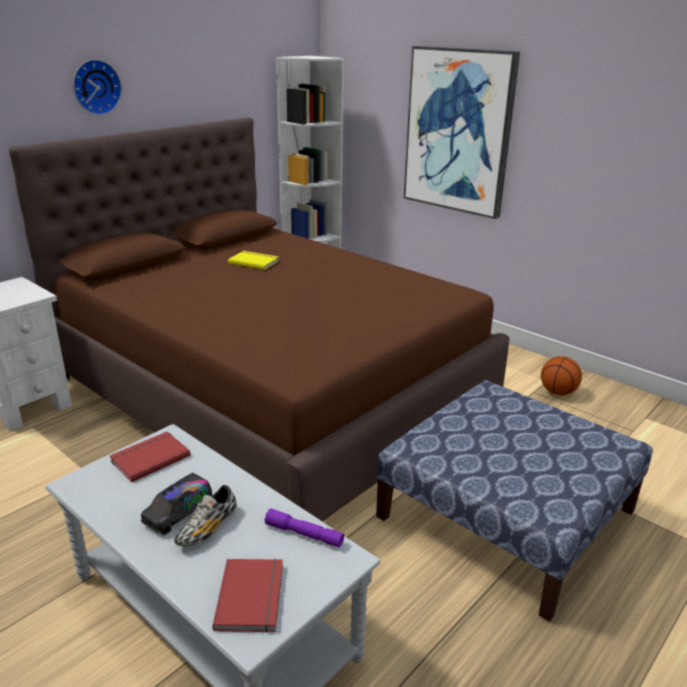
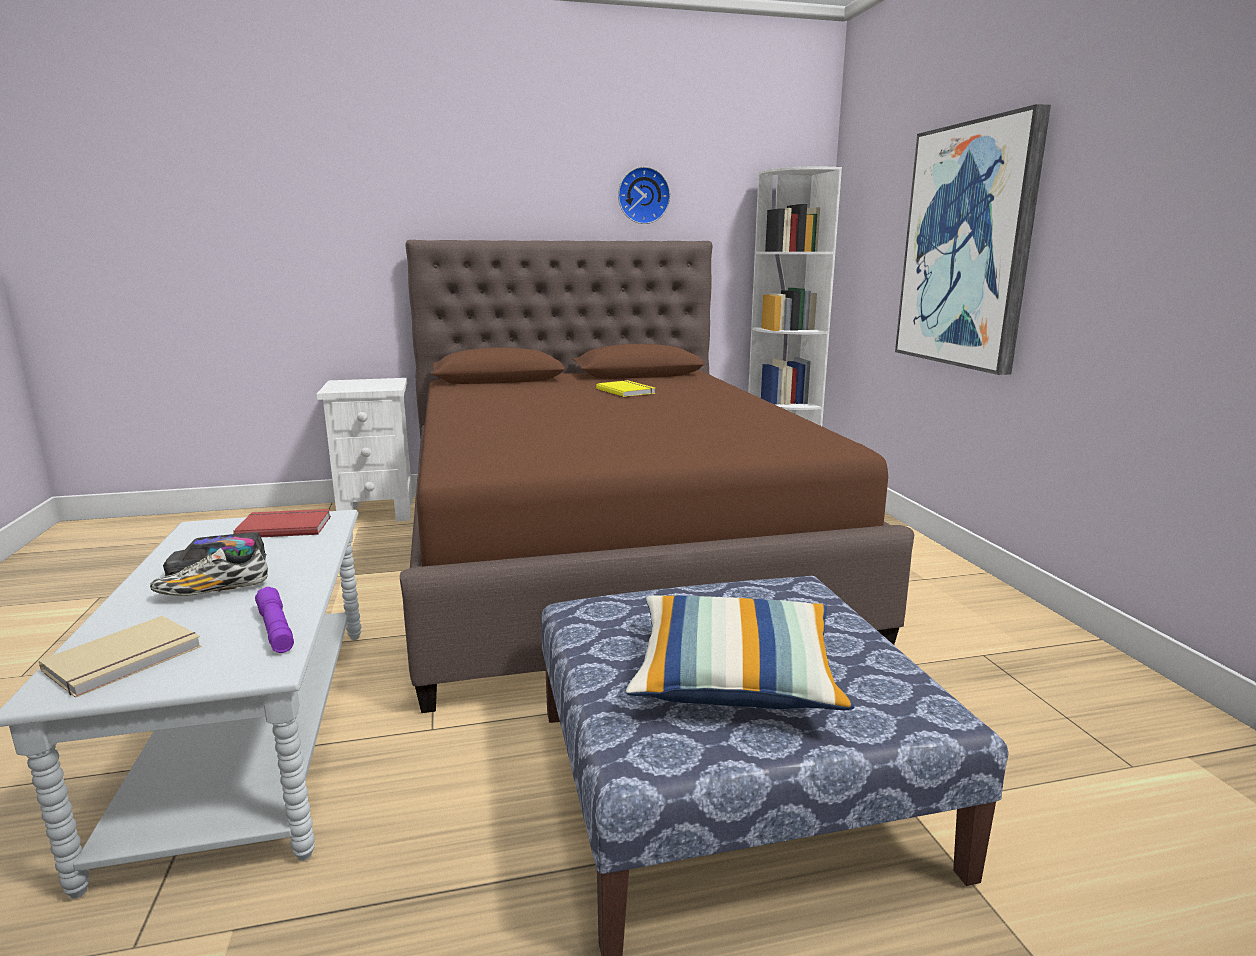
camera: 35 degrees right, 10 degrees down
(95, 87) = (514, 190): wall clock -> wall clock (643, 195)
(253, 596) = (126, 659): red book -> beige book
(536, 458) = (735, 678): none -> pillow
(558, 392) = (1031, 668): basketball -> none

